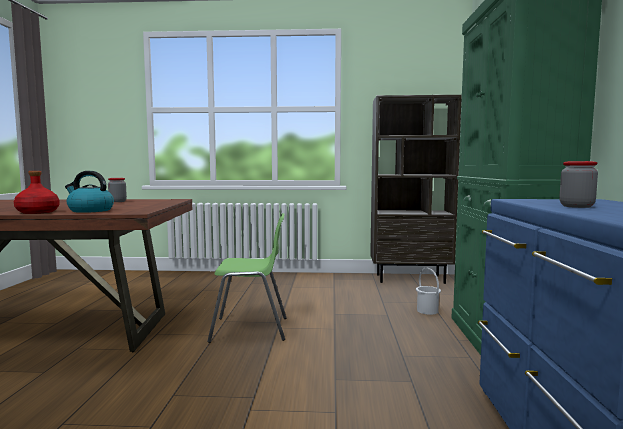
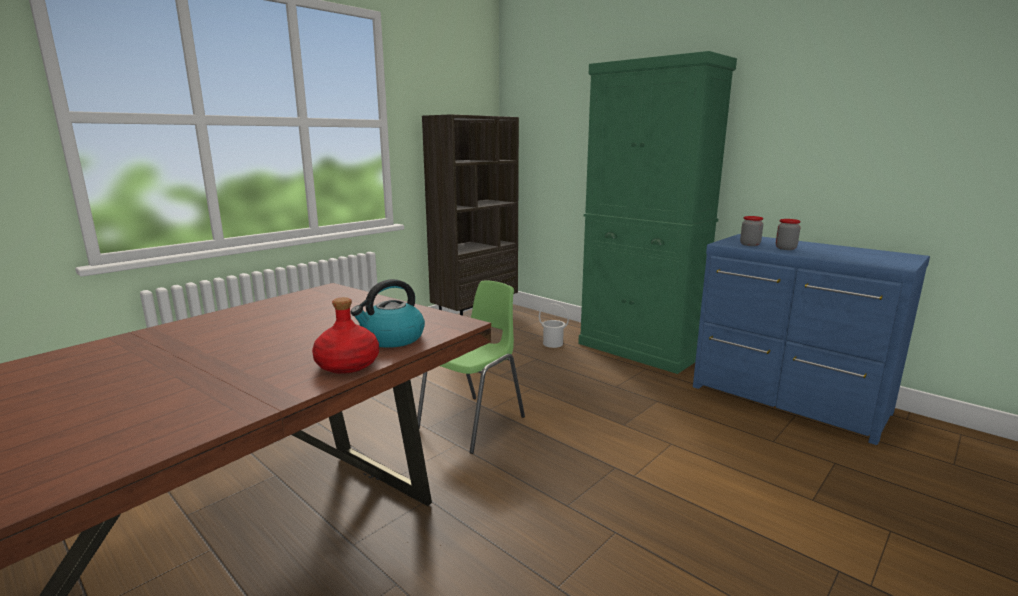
camera: 50 degrees left, 10 degrees up
(117, 201) = (278, 314): jar -> jar (750, 244)

